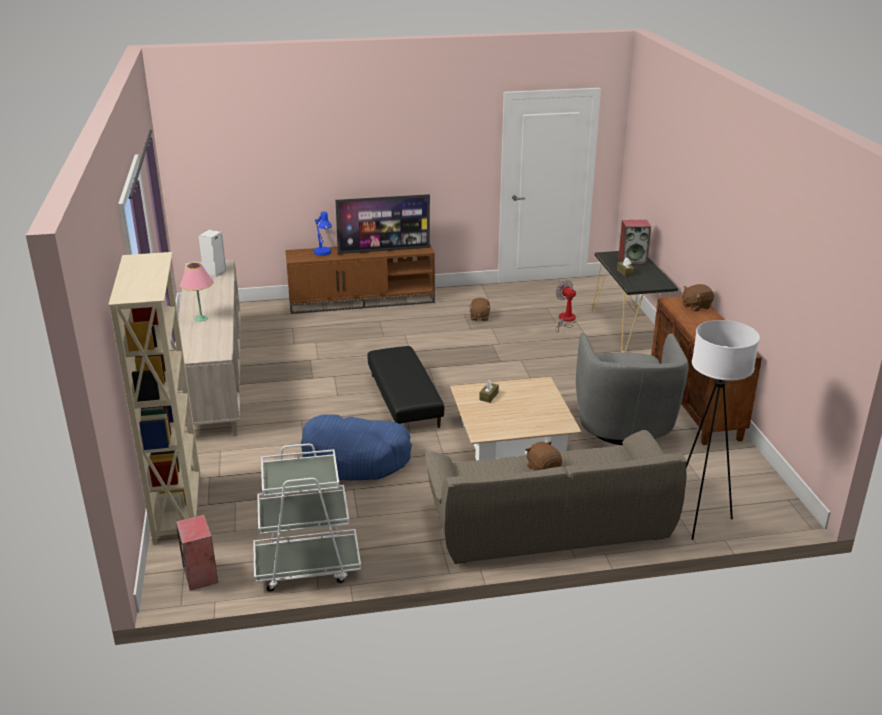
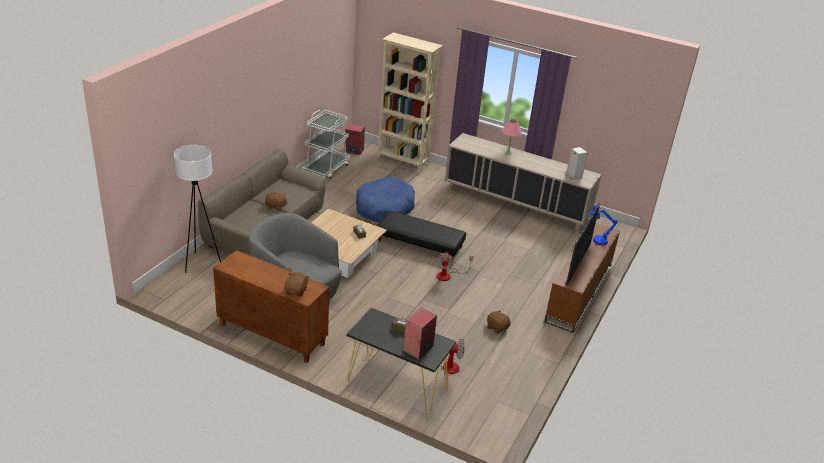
camera: 125 degrees right, 5 degrees up
(438, 364) = (448, 275): none -> fan

